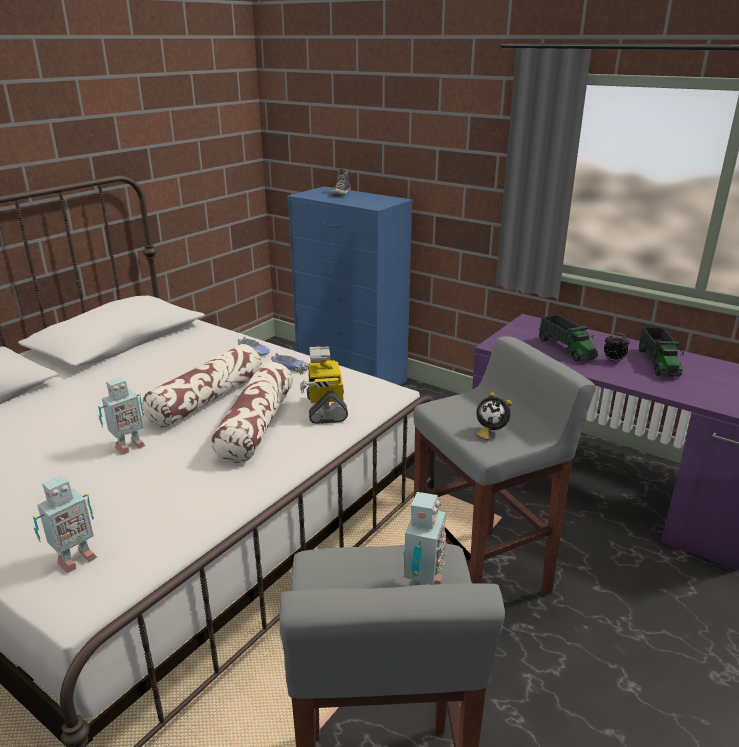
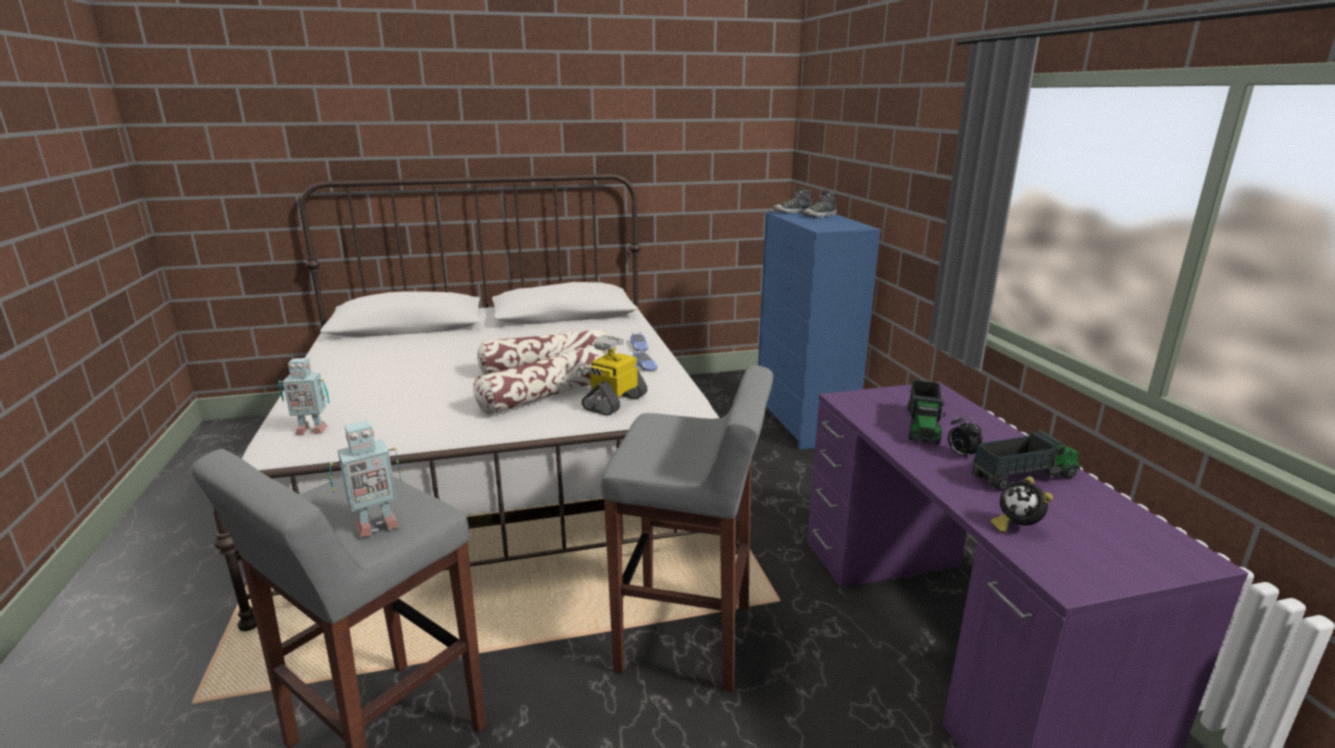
camera: 40 degrees right, 5 degrees down
(128, 446) = (448, 380): toy robot -> none
(311, 193) = (792, 212): none -> shoe
(490, 432) = (657, 453): alarm clock -> alarm clock (1016, 527)
(658, 363) = (1023, 477): toy truck -> toy truck turned 150 degrees counterclockwise

